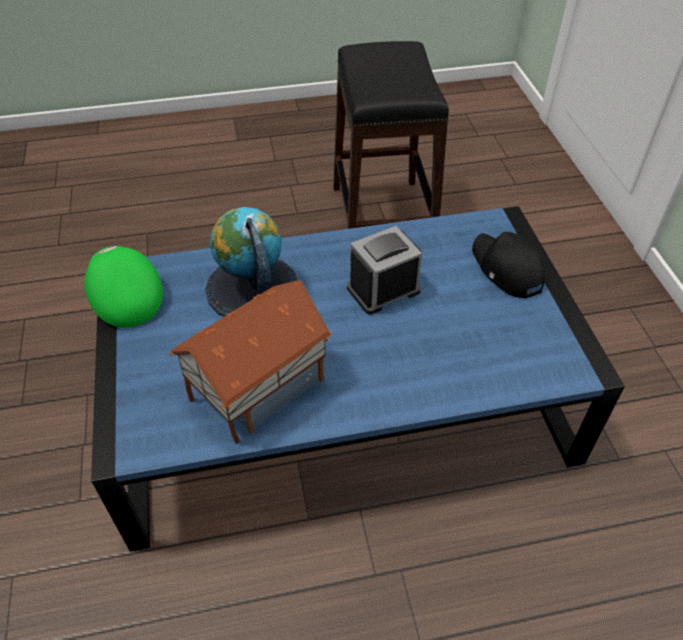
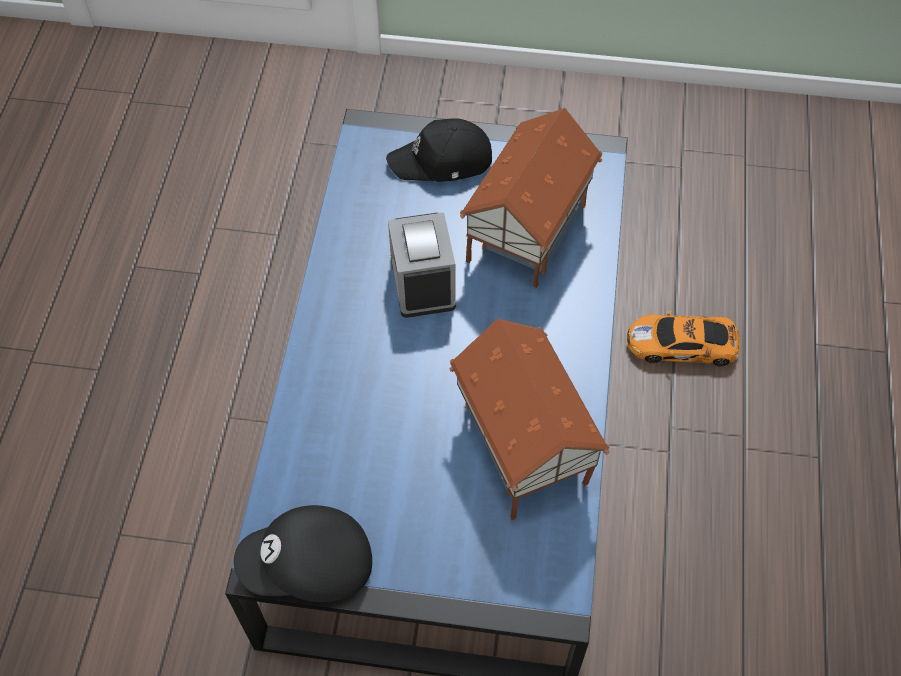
camera: 70 degrees left, 10 degrees up
(124, 296) = (309, 567): green cap -> black cap
(251, 288) = (360, 415): globe -> none
(381, 221) = (173, 275): black stool -> none
(468, 338) = (525, 232): none -> toy house
(495, 560) = (684, 345): none -> toy car

